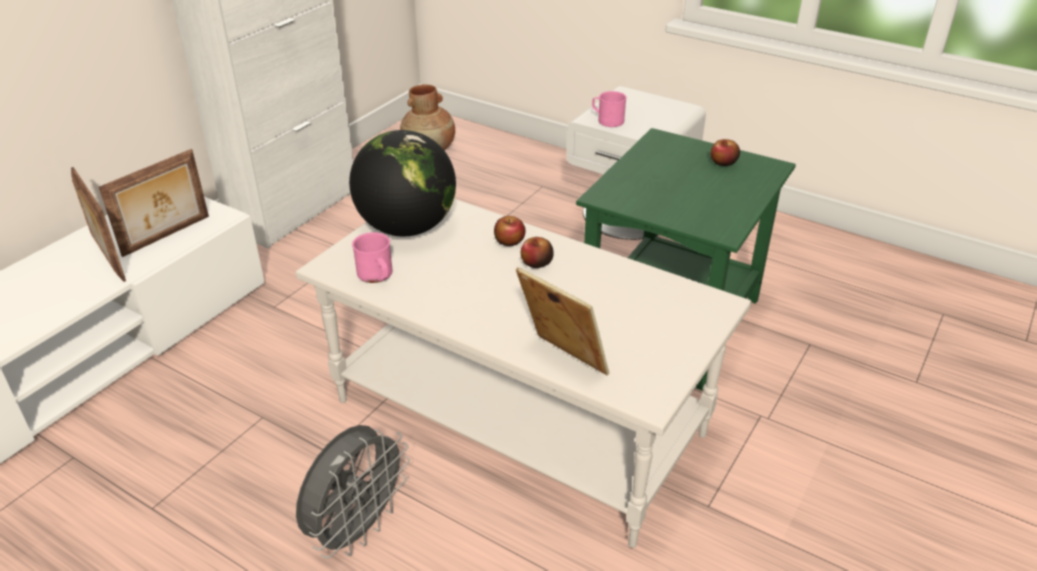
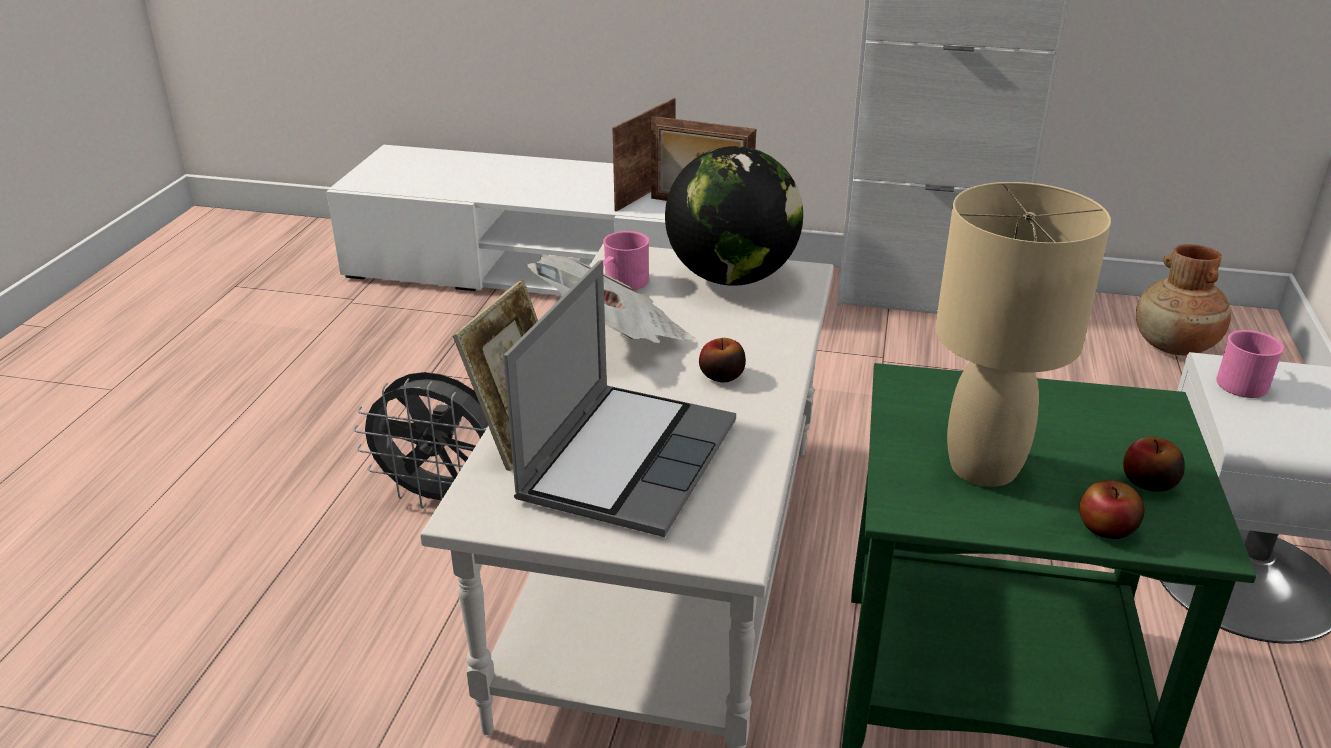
camera: 70 degrees right, 5 degrees down
(458, 295) = (615, 338): none -> newspaper
(509, 241) = (757, 347): apple -> apple (1107, 528)
(616, 321) = (627, 459): none -> laptop
(695, 199) = (982, 467): none -> beige table lamp

